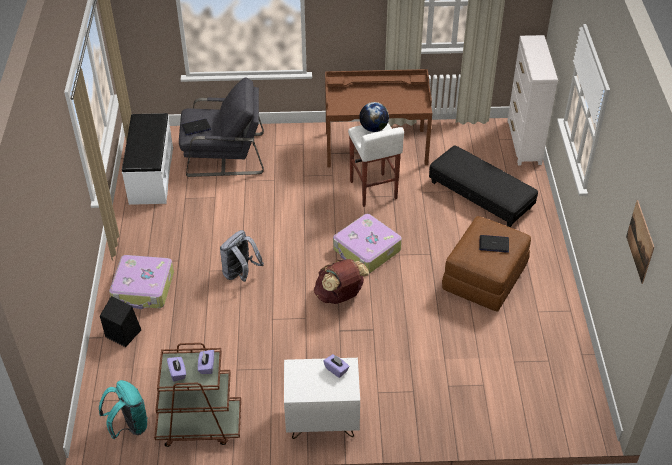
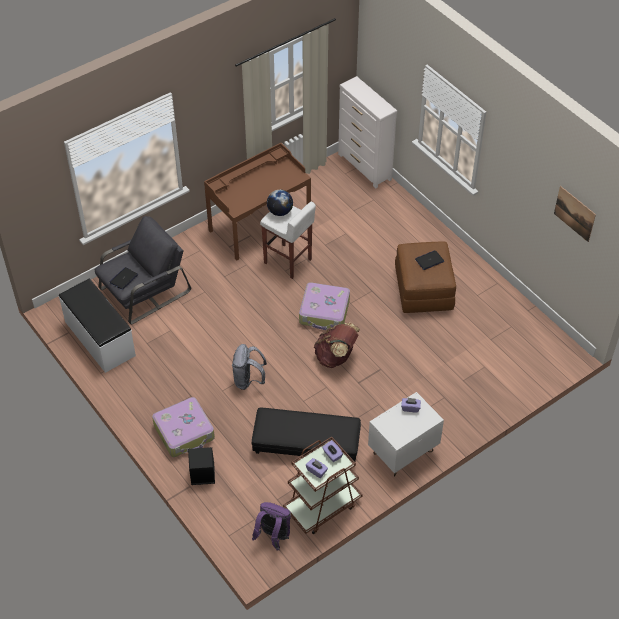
camera: 35 degrees left, 5 degrees up
(129, 426) = (273, 536): turquoise backpack -> purple backpack
(481, 195) = (369, 226): black ottoman -> black ottoman (306, 443)

